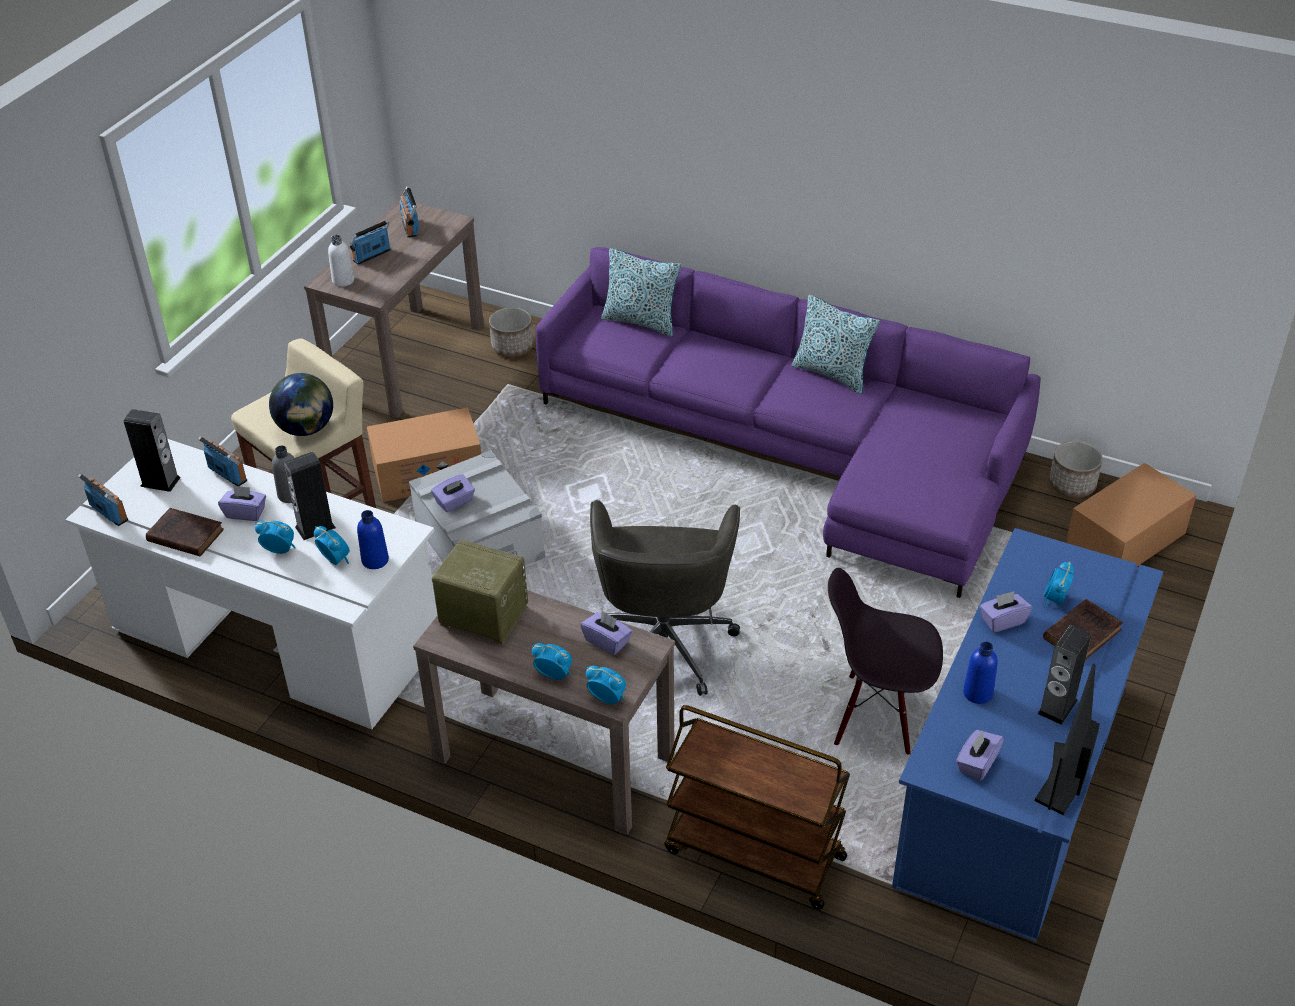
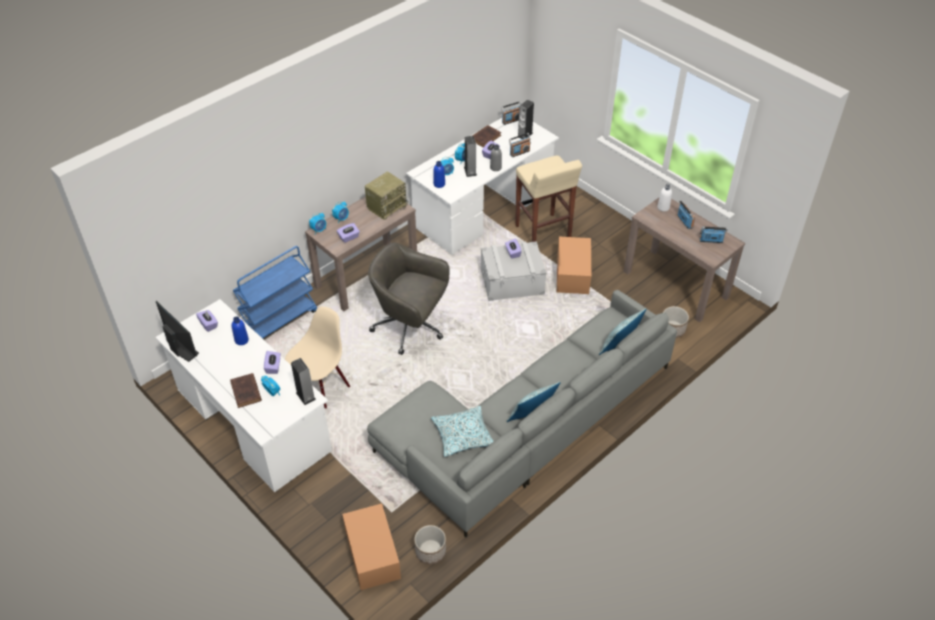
camera: 110 degrees right, 5 degrees up
(306, 429) = (533, 173): globe -> none
(753, 854) = (279, 320): brown cart -> blue cart
(796, 450) = (524, 426): purple sofa -> grey sofa
(877, 716) = (321, 387): black chair -> beige chair
(919, 428) = (462, 435): none -> pillow
(1015, 784) = (252, 421): blue desk -> white desk
(1057, 707) = (215, 363): speaker -> speaker (305, 396)

